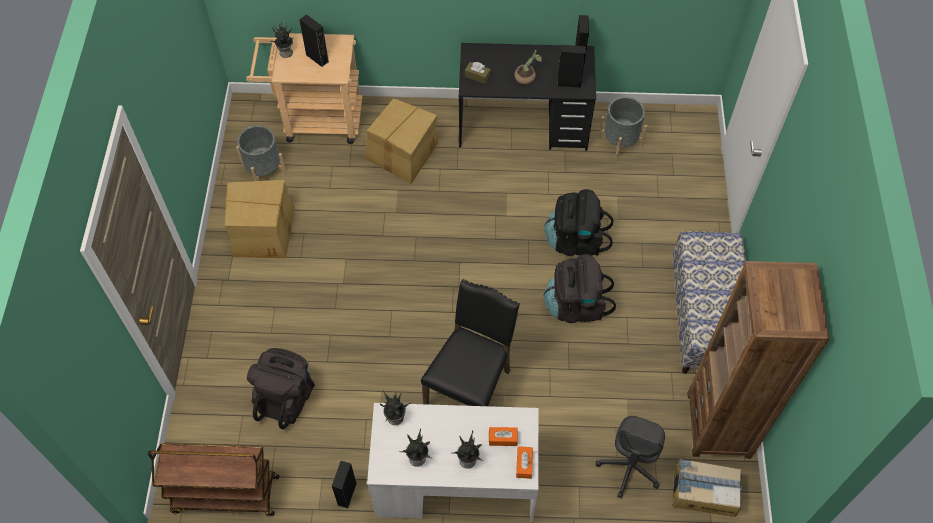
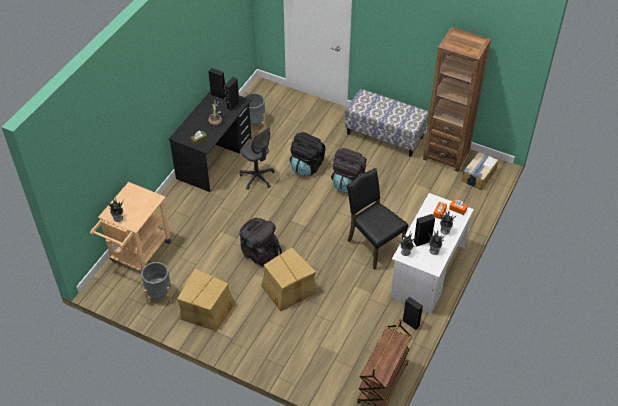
camera: 65 degrees left, 10 degrees down
(286, 397) = (334, 333): black backpack -> black backpack (259, 252)
(317, 58) = (134, 204): black speaker -> black speaker (422, 241)
(402, 153) = (194, 220): cardboard box -> cardboard box (288, 289)
(629, 467) = (452, 198): grey office chair -> grey office chair (257, 178)

